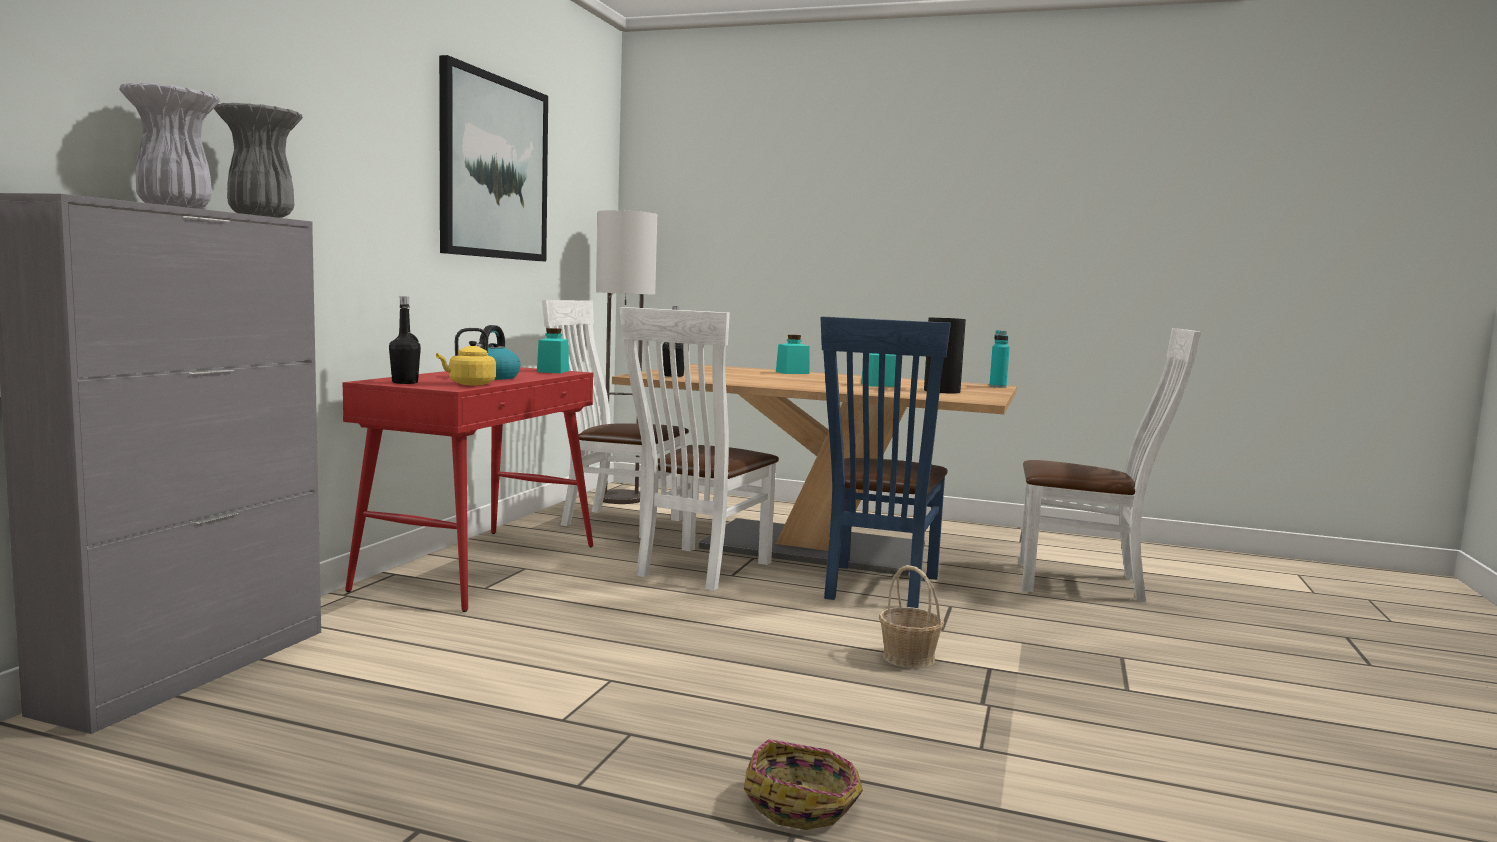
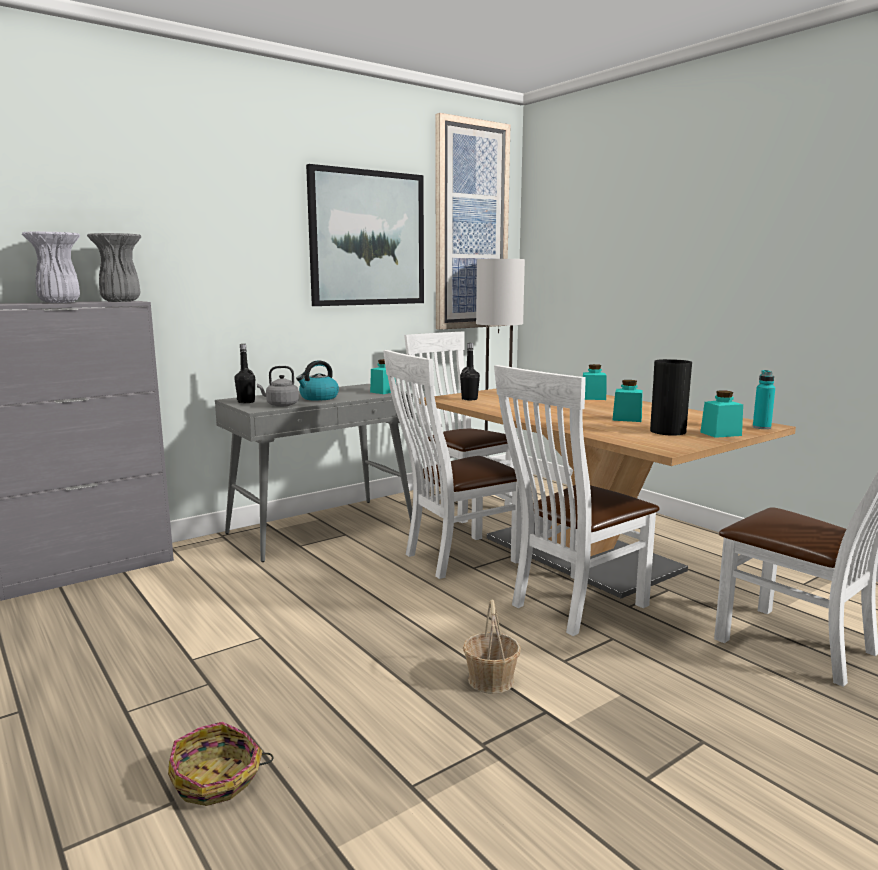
camera: 35 degrees right, 5 degrees up
(469, 384) = (280, 405): yellow kettle -> grey kettle
(481, 566) = (322, 528): red console table -> grey console table
(582, 169) = (470, 226): none -> picture
(877, 589) = (571, 606): blue chair -> white chair
(985, 391) = (720, 434): none -> turquoise jar

